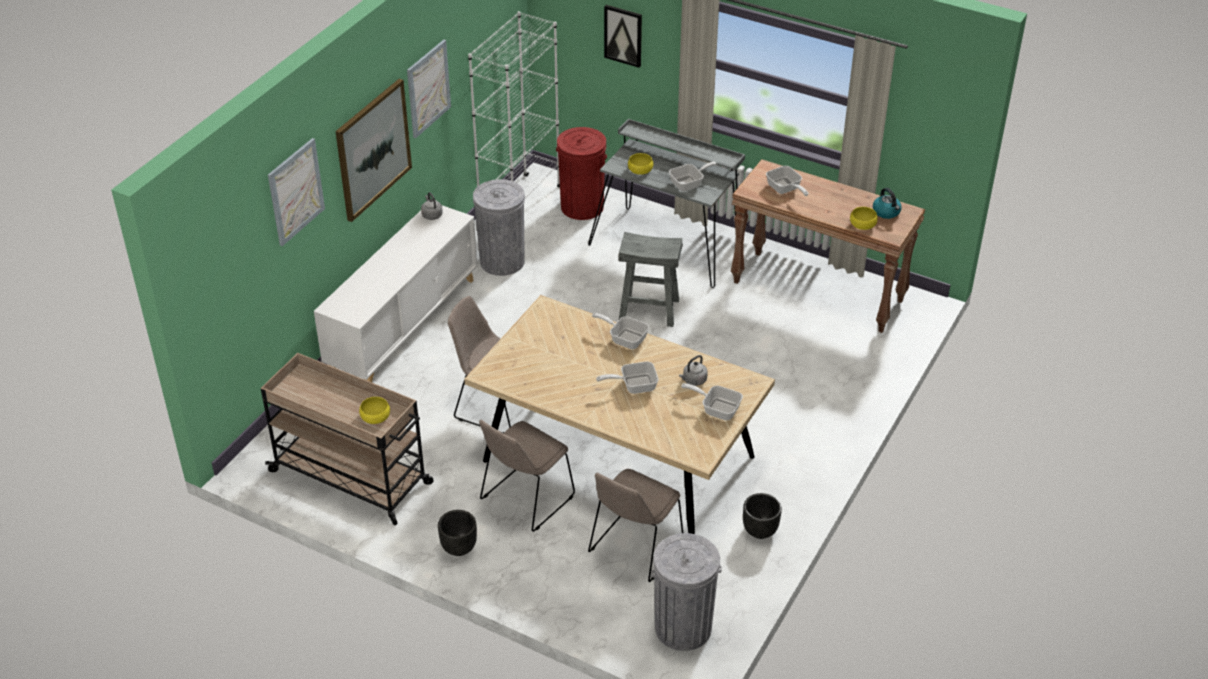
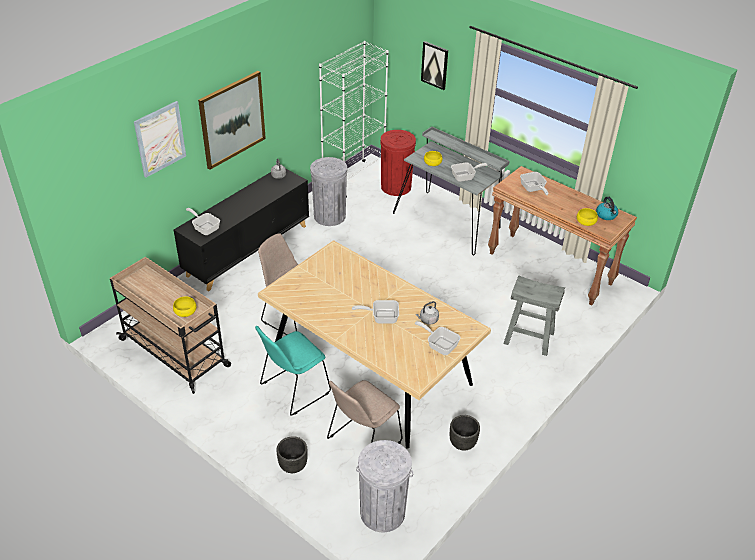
camera: 10 degrees right, 0 degrees up
(404, 325) = (248, 250): white cabinet -> black cabinet
(428, 88) = (283, 83): picture -> none
(458, 548) = (233, 418): black planter -> black planter (293, 466)
(525, 499) = (293, 390): beige chair -> turquoise chair
(625, 338) = (385, 281): frying pan -> frying pan (205, 228)
(648, 310) = (422, 264): grey stool -> grey stool (528, 338)

